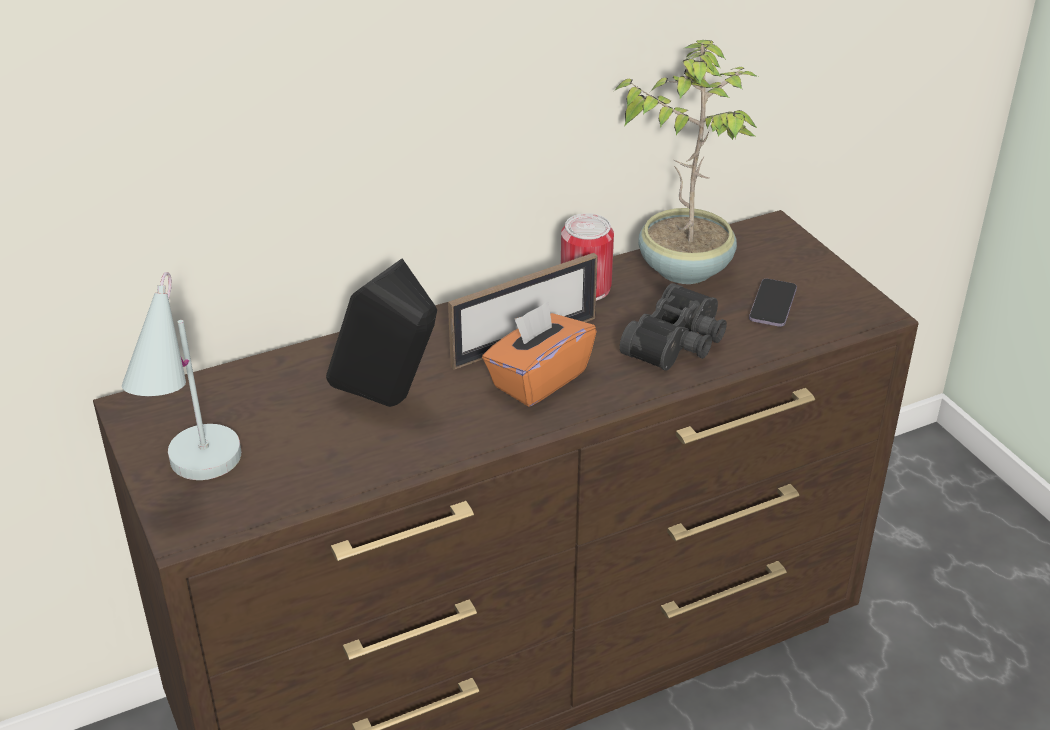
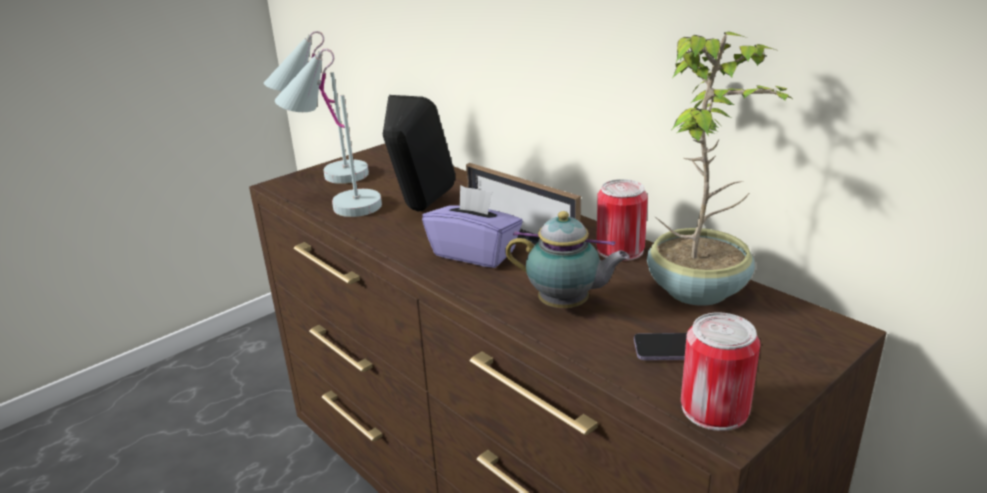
camera: 75 degrees right, 10 degrees down
(314, 474) = (337, 204): none -> white table lamp
(538, 379) = (475, 253): orange tissue box -> purple tissue box
(679, 343) = (567, 306): black binoculars -> teapot
(854, 312) = (714, 409): none -> can

